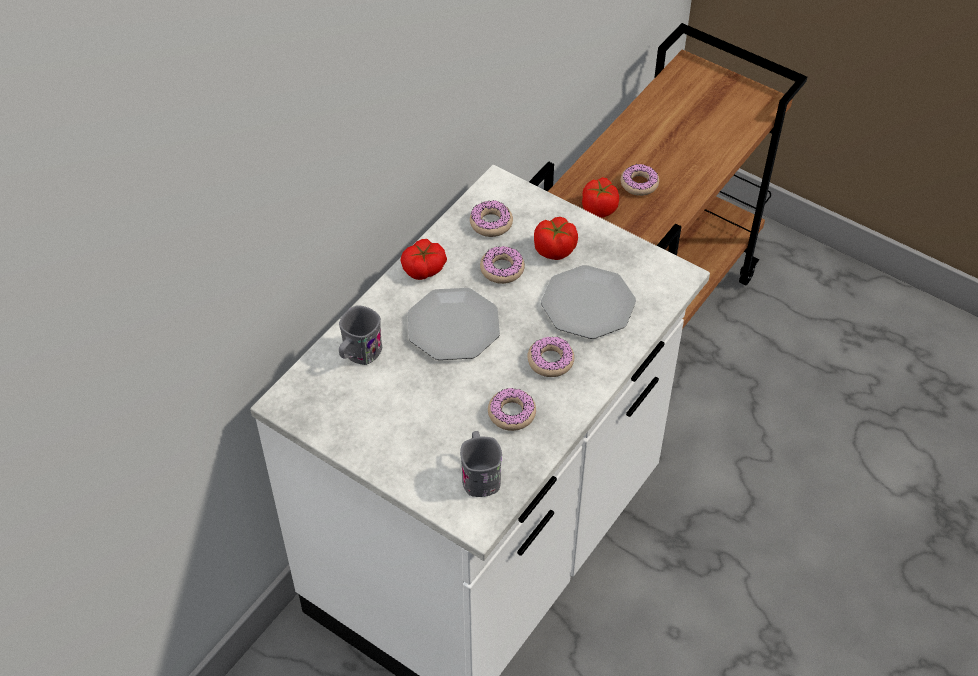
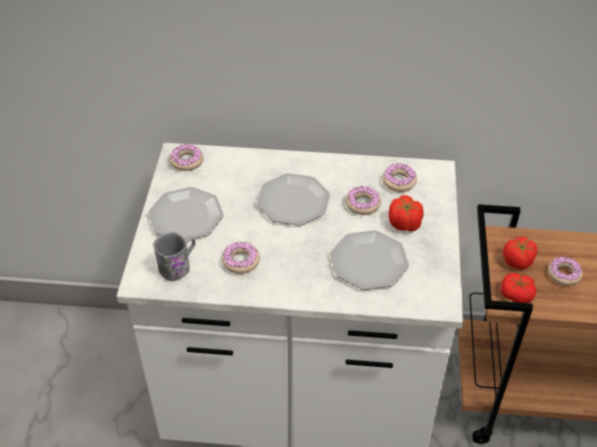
camera: 60 degrees right, 5 degrees down
(358, 355) = (236, 168): grey mug -> none
(404, 435) = (186, 217): none -> plate
(424, 268) = (331, 167): tomato -> tomato (516, 294)
(550, 361) = (301, 262): donut -> donut (187, 161)

